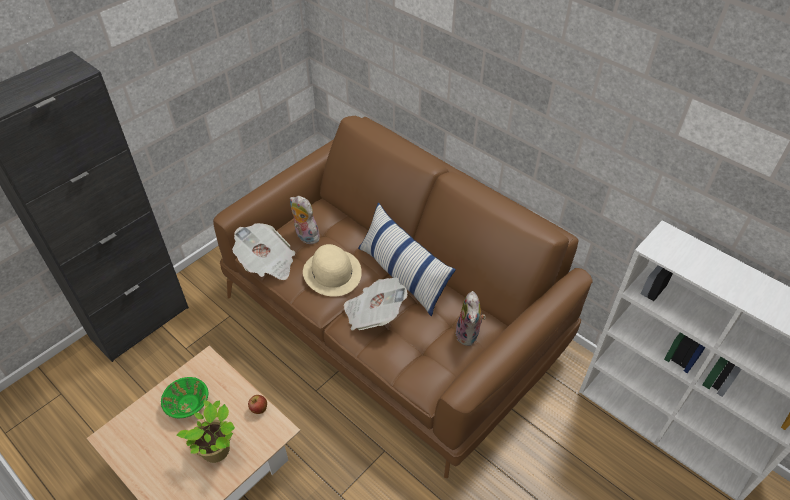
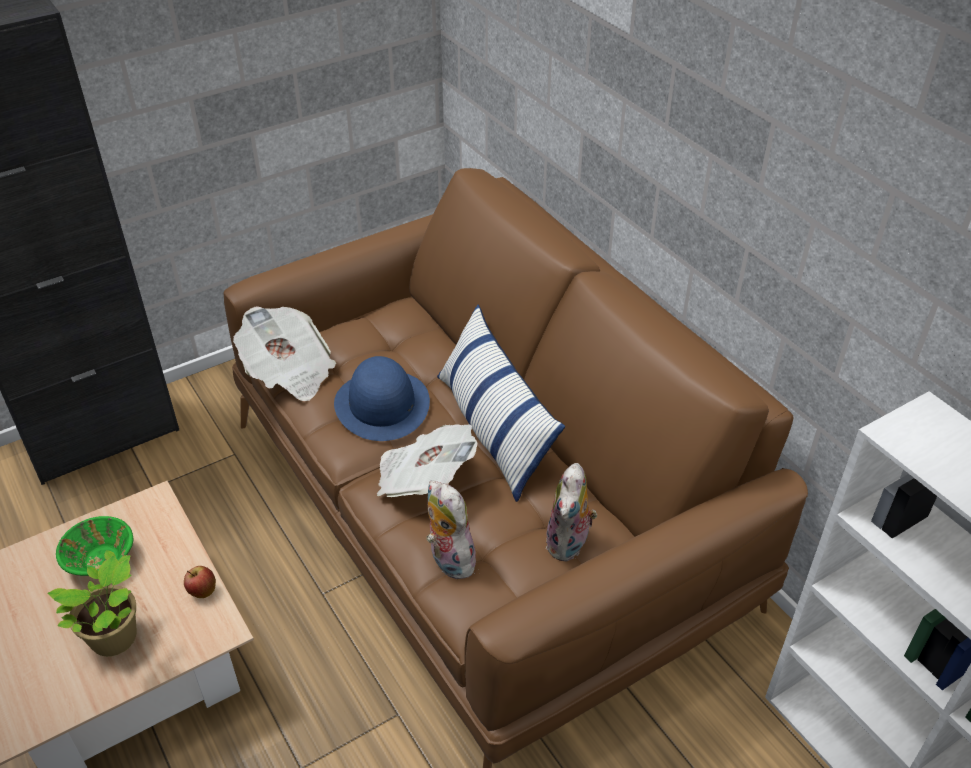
camera: 15 degrees right, 5 degrees down
(305, 236) = (362, 345): plush toy -> plush toy (448, 559)
(332, 272) = (382, 404): beige hat -> blue hat

